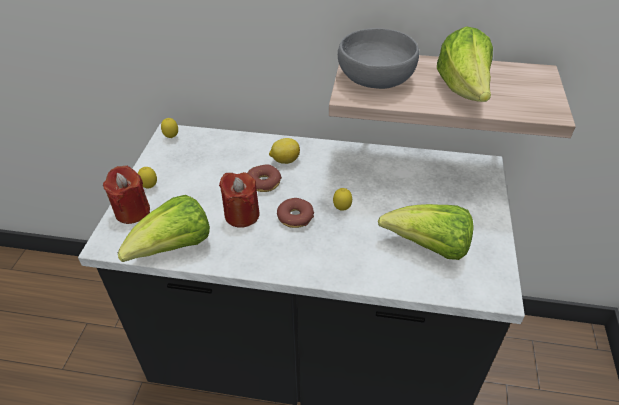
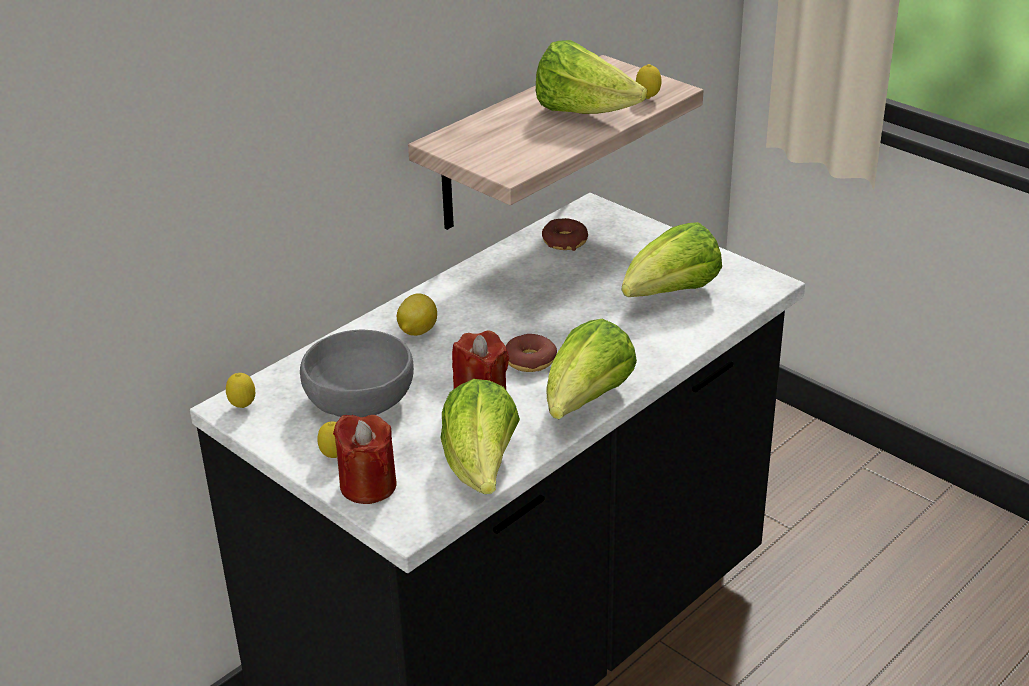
camera: 55 degrees left, 10 degrees down
(264, 182) = (440, 361): donut -> donut (564, 241)
(273, 263) = (586, 402): none -> lettuce
(342, 209) = (553, 324): lemon -> lemon (648, 98)
(376, 79) = (500, 146): grey bowl -> grey bowl (362, 401)

